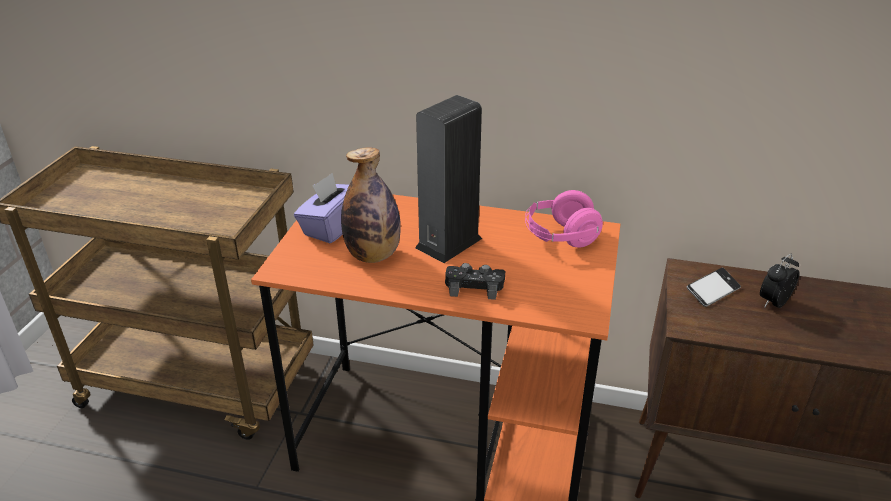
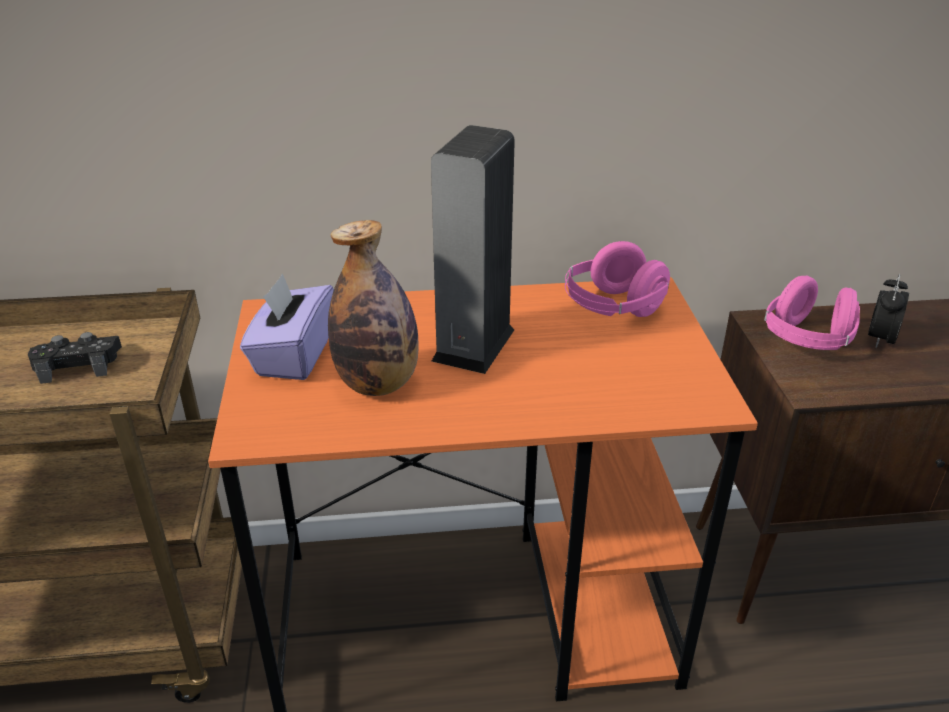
camera: 20 degrees left, 0 degrees up
(474, 286) = (547, 396): black game controller -> black game controller (78, 365)
(712, 291) = (807, 340): phone -> pink headphones

